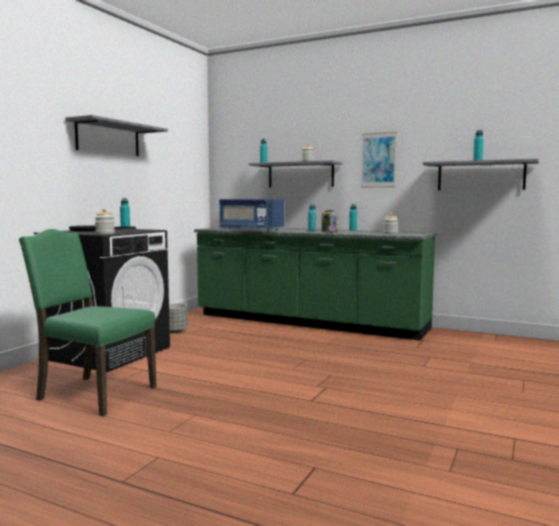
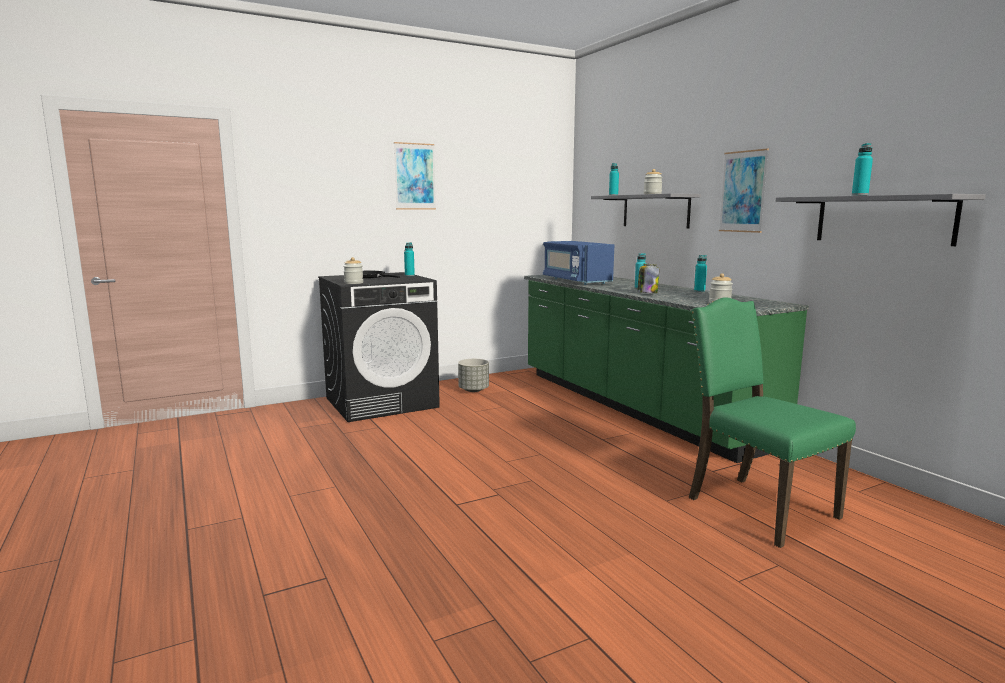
camera: 35 degrees right, 5 degrees up
(93, 393) = (303, 441): green chair -> green chair (757, 507)
(108, 139) = (415, 176): grey shelf -> picture

